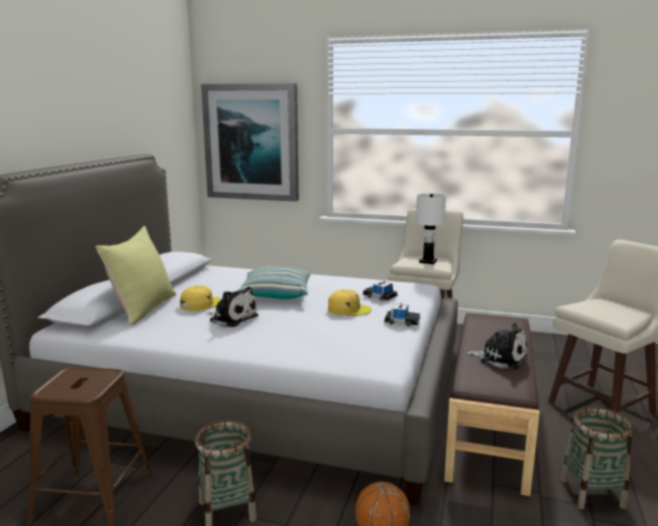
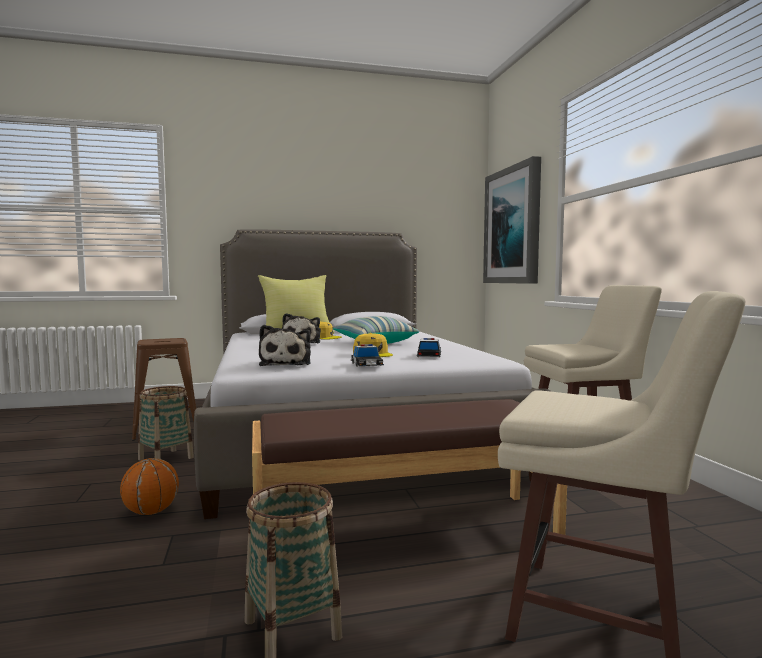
camera: 60 degrees right, 10 degrees down
(428, 261) = (572, 347): white table lamp -> none
(500, 358) = (377, 419): plush toy -> plush toy (286, 363)

